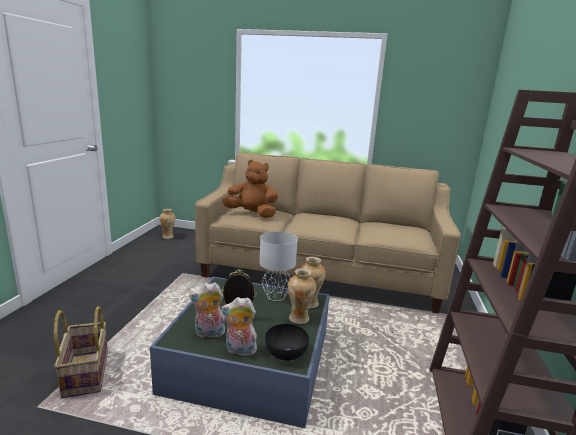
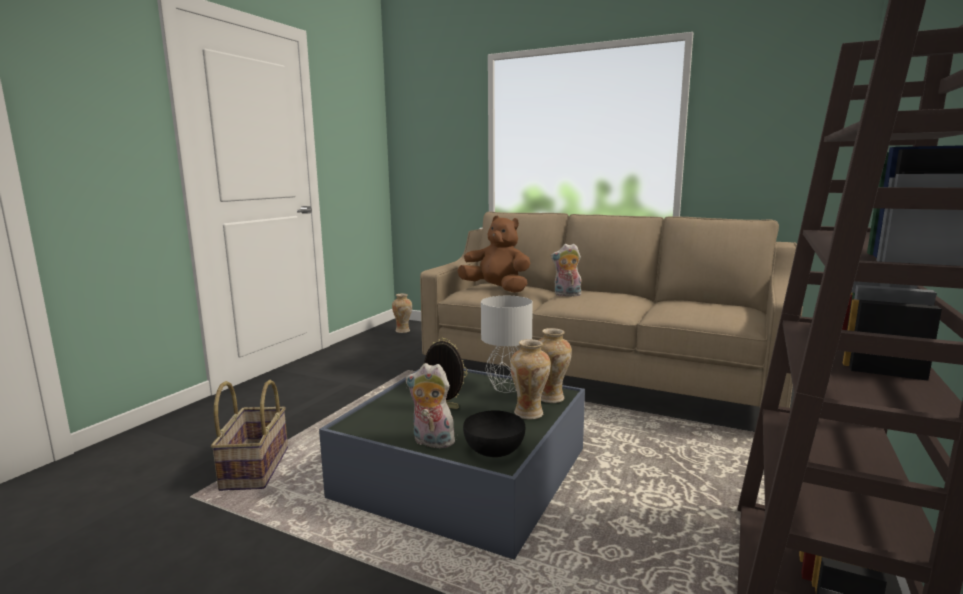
camera: 15 degrees right, 5 degrees down
(209, 334) = (399, 422): plush toy -> plush toy (566, 295)

